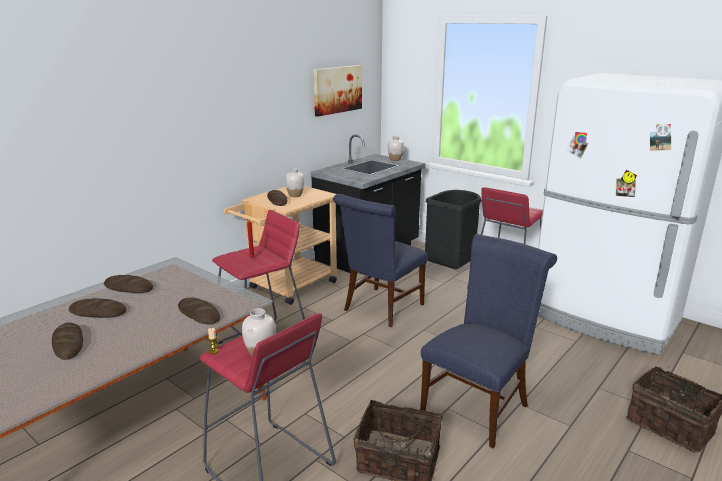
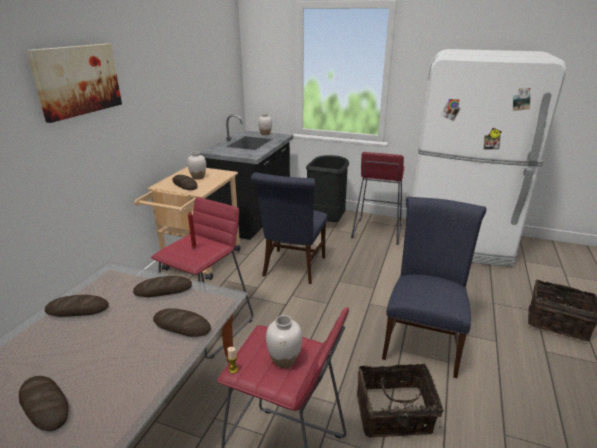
camera: 20 degrees left, 5 degrees up
(98, 312) = (58, 350): bread -> bread (163, 290)
(337, 89) = (212, 73): picture -> picture (78, 80)

